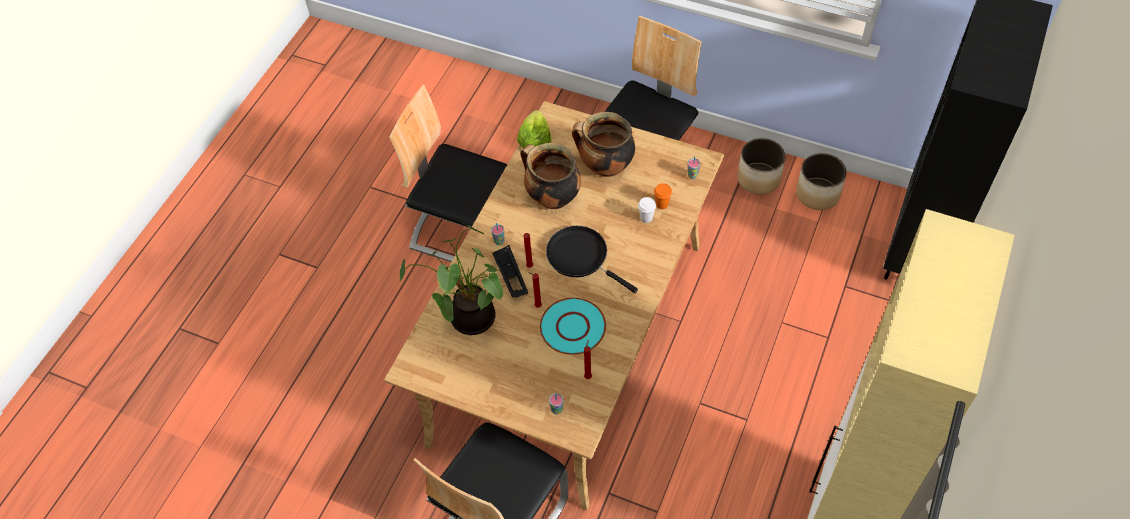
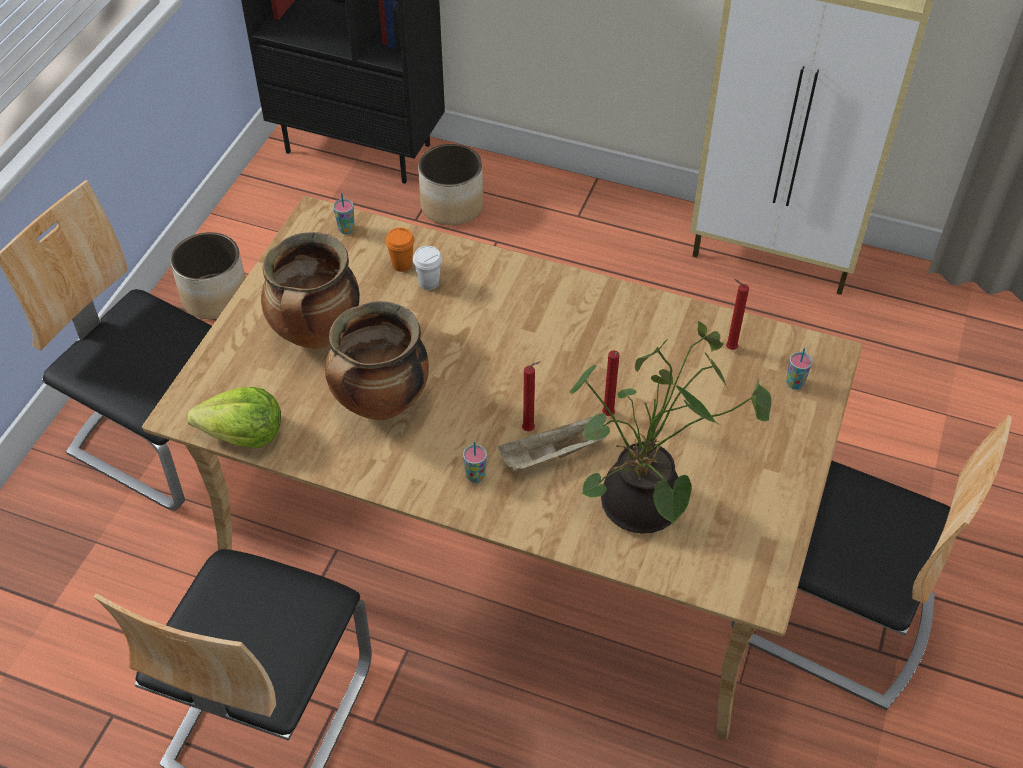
camera: 95 degrees left, 5 degrees down
(510, 277) = (552, 455): black tray -> beige tray
(573, 327) = (645, 368): turquoise plate -> none
(581, 257) = (507, 362): black frying pan -> none
(818, 194) = (255, 235): planter -> planter (452, 205)

